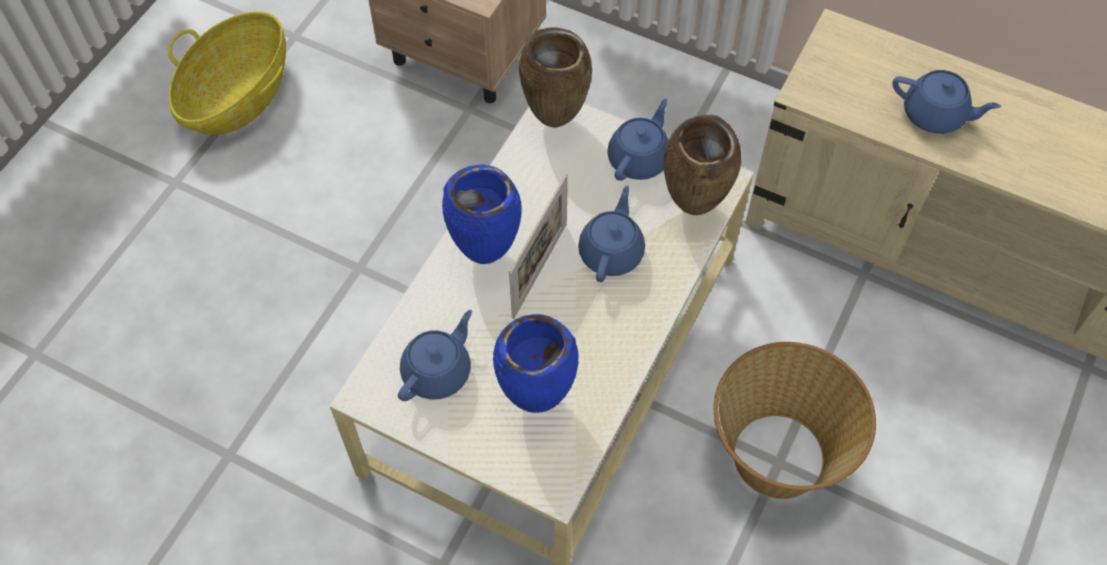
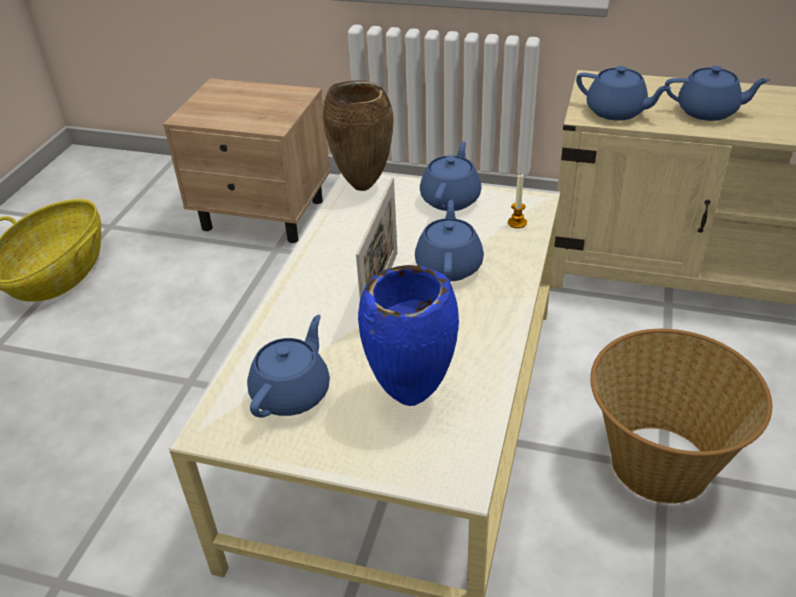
camera: 10 degrees left, 20 degrees down
(487, 253) = (322, 287): blue vase -> none
(695, 208) = (517, 223): brown vase -> candle
(837, 94) = (616, 112): none -> blue teapot

